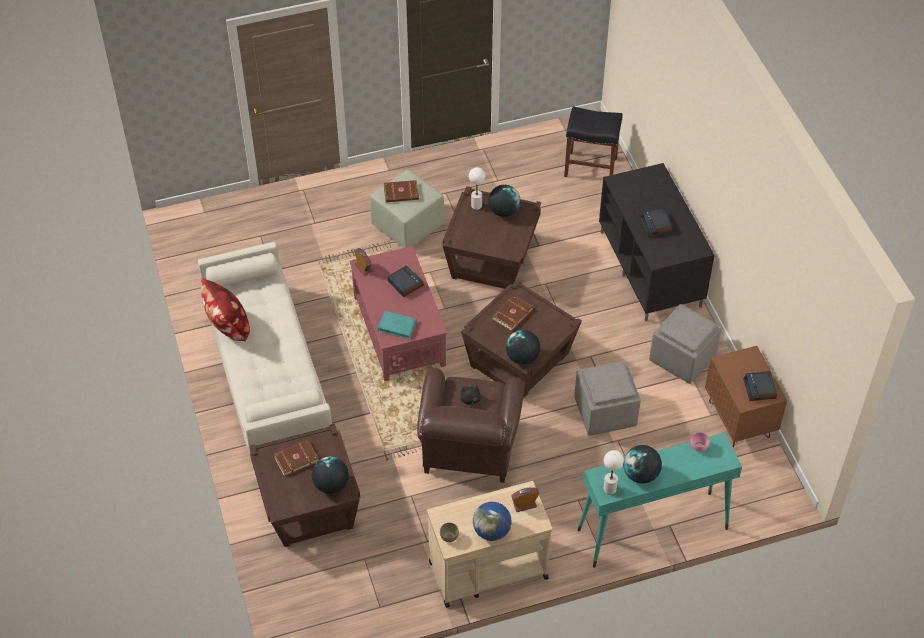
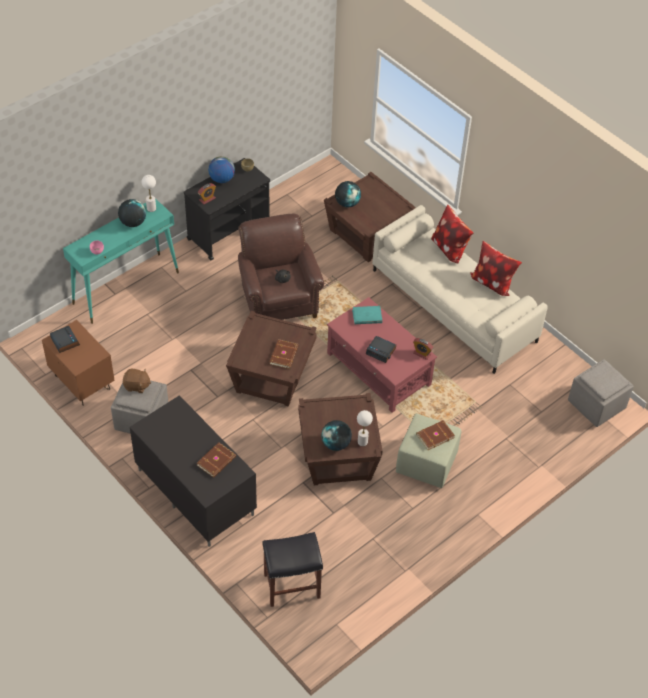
camera: 155 degrees right, 0 degrees up
(244, 384) = (449, 248): none -> pillow
(295, 458) = (381, 211): brown book -> brown book (217, 461)
(487, 569) = (229, 232): beige cart -> black cart
(522, 358) = (260, 324): globe -> none
(606, 412) = (188, 356): grey ottoman -> grey ottoman (595, 405)
(656, 225) = (189, 438): alarm clock -> none
(687, 333) = (137, 386): none -> brown plush toy

